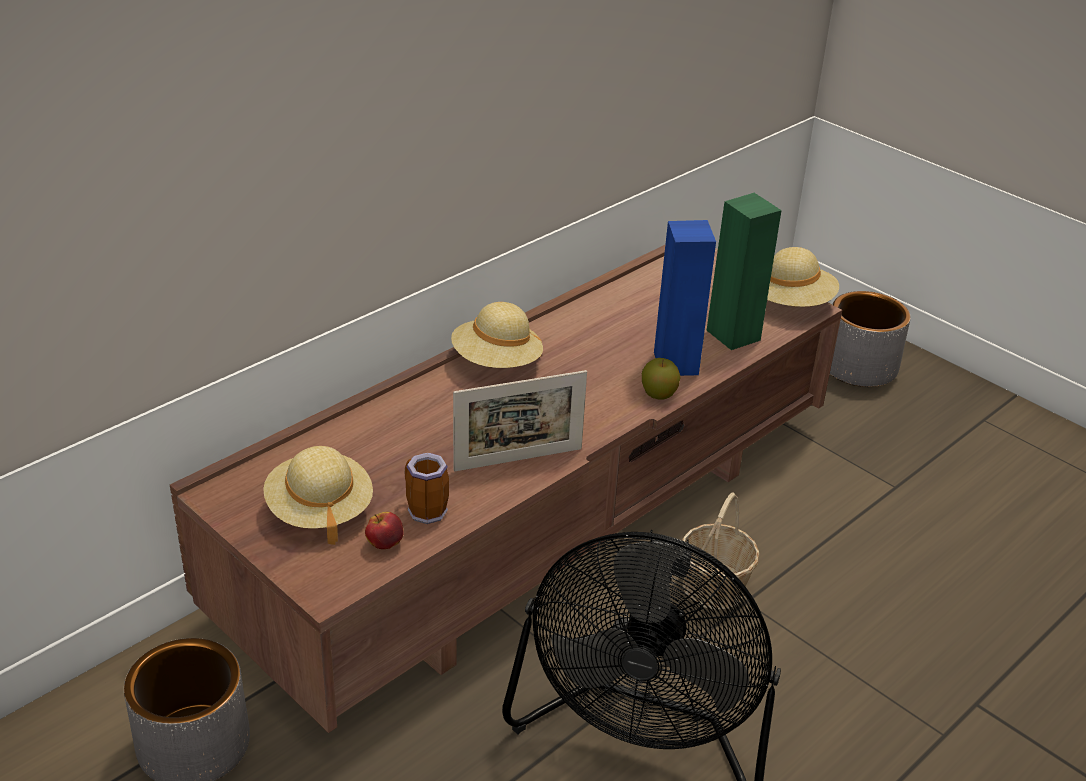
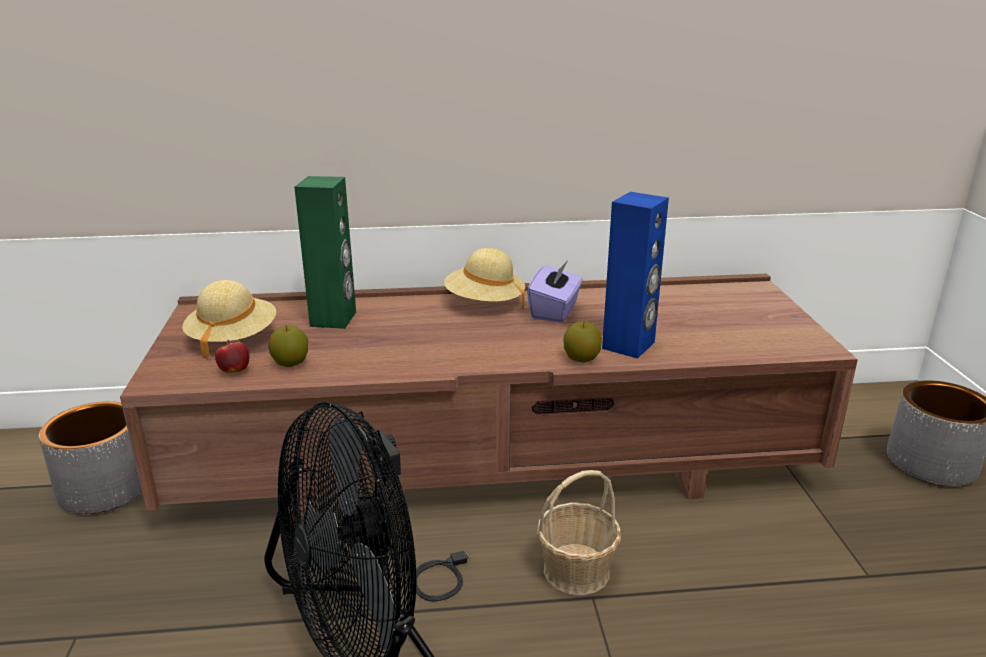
camera: 40 degrees right, 10 degrees down
(423, 510) = (291, 363): mug -> apple
(518, 459) = (404, 359): picture frame -> none
(571, 347) = (555, 311): none -> purple tissue box
(734, 335) = (712, 344): green speaker -> green speaker (334, 319)
(793, 303) = (806, 340): beige hat -> none

